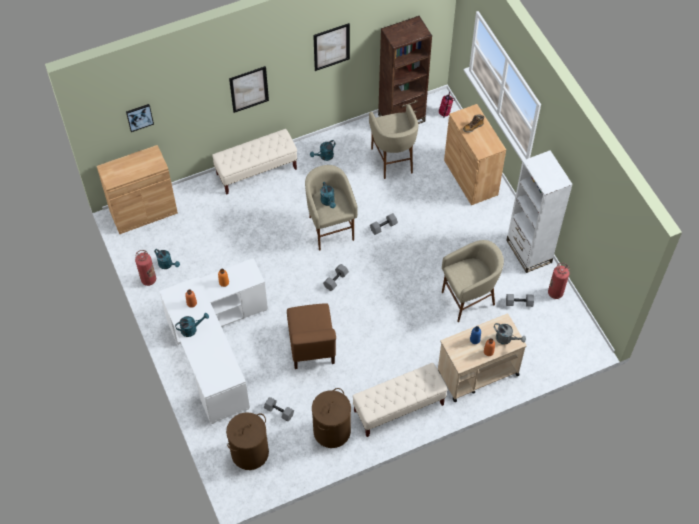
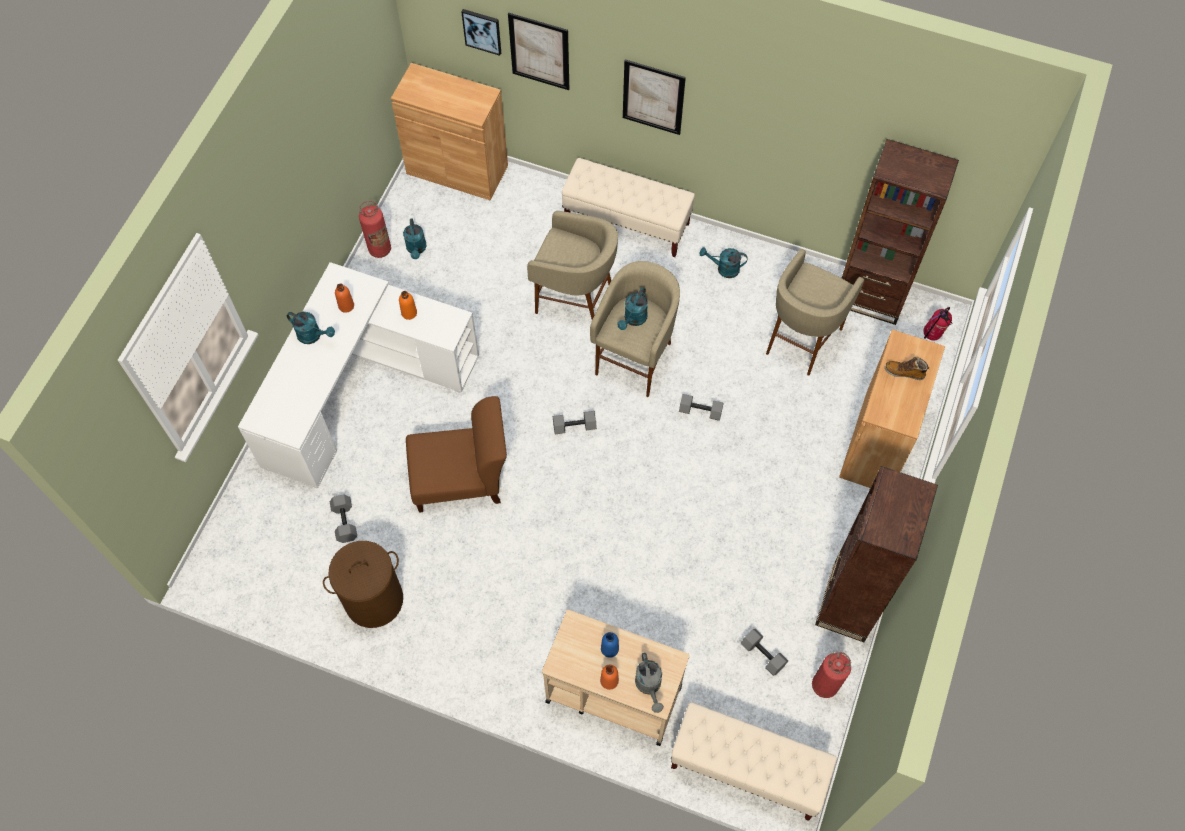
camera: 45 degrees right, 5 degrees up
(250, 453) = (264, 539): brown laundry basket -> none
(311, 346) = (461, 479): brown chair -> brown chair turned 135 degrees counterclockwise
(331, 47) = (798, 116): picture -> picture (539, 51)
(398, 408) = (475, 645): beige bench -> beige bench (746, 769)
(469, 299) = (704, 592): beige stool -> beige stool (575, 301)
(528, 251) = (849, 600): white bookcase -> brown bookcase

